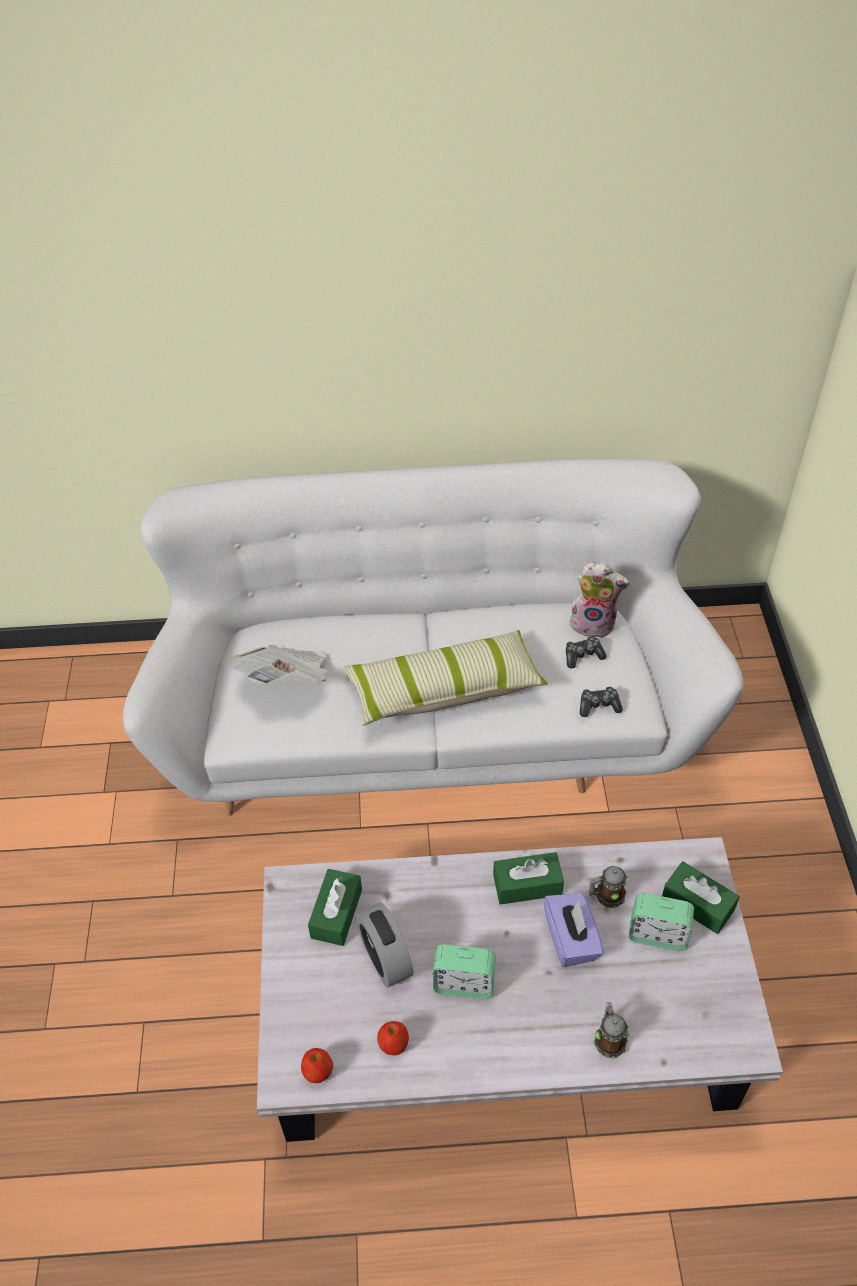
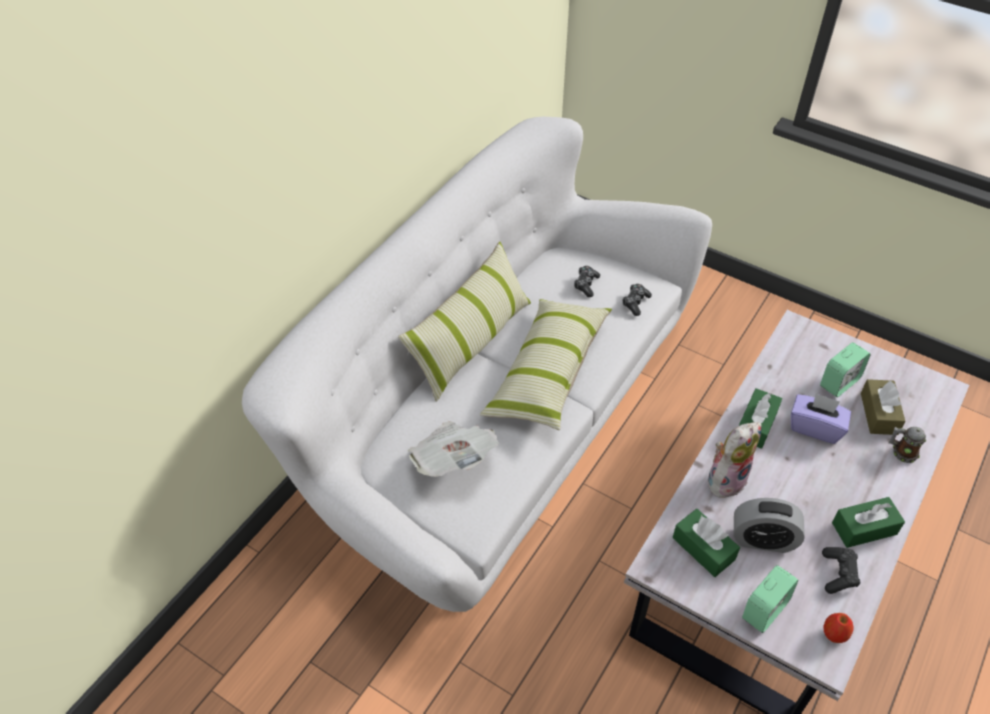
camera: 55 degrees left, 0 degrees up
(394, 1045) = (838, 574): apple -> black game controller
(431, 618) = (471, 342): none -> pillow
(464, 983) = (813, 505): alarm clock -> alarm clock (764, 610)
(594, 623) = (561, 263): plush toy -> plush toy (726, 478)
(606, 896) = (793, 390): mug -> none
(646, 993) = (879, 413): none -> brown tissue box
(697, 904) = (829, 350): green tissue box -> green tissue box (864, 528)

